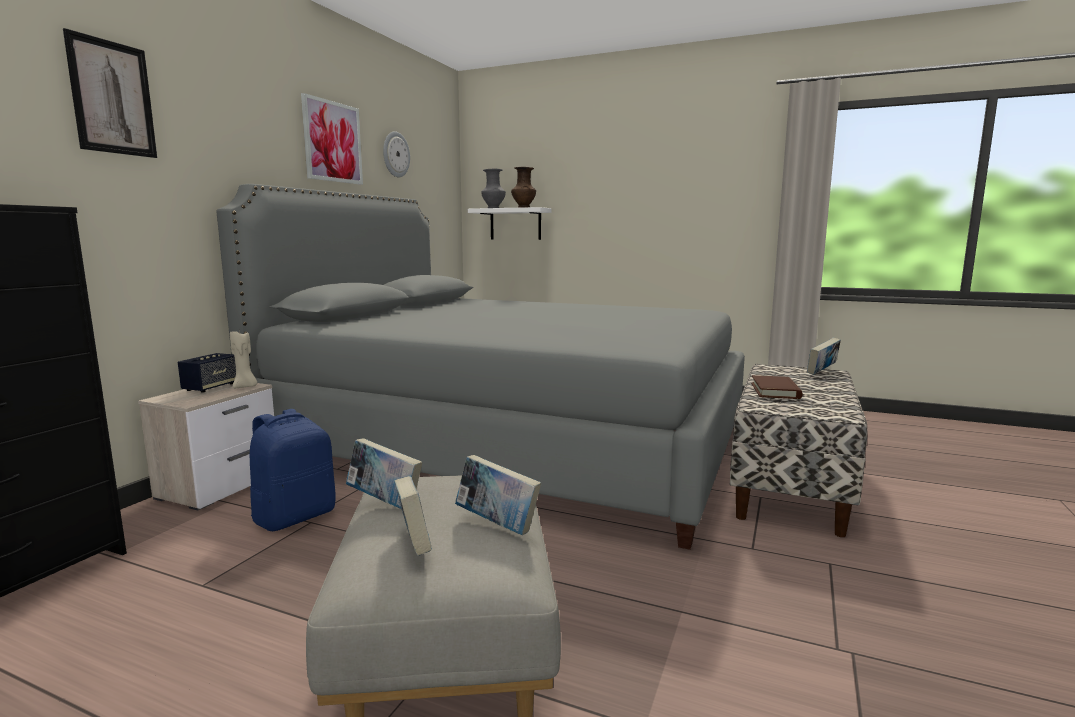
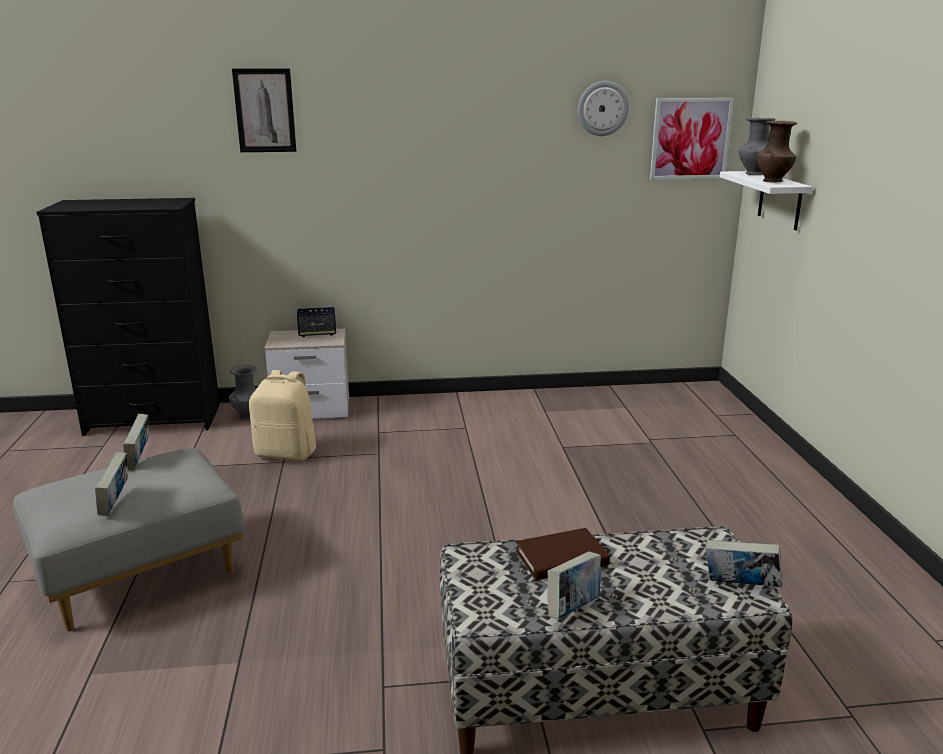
camera: 60 degrees right, 10 degrees up
(147, 521) = (248, 415): none -> grey vase
(245, 387) = (328, 341): beige candle -> none
(295, 516) = (287, 453): blue backpack -> beige backpack
(332, 142) = (495, 109): picture -> picture (690, 138)
(414, 545) = (79, 488): book -> book (573, 608)
(512, 443) = (520, 480): grey bed -> none

